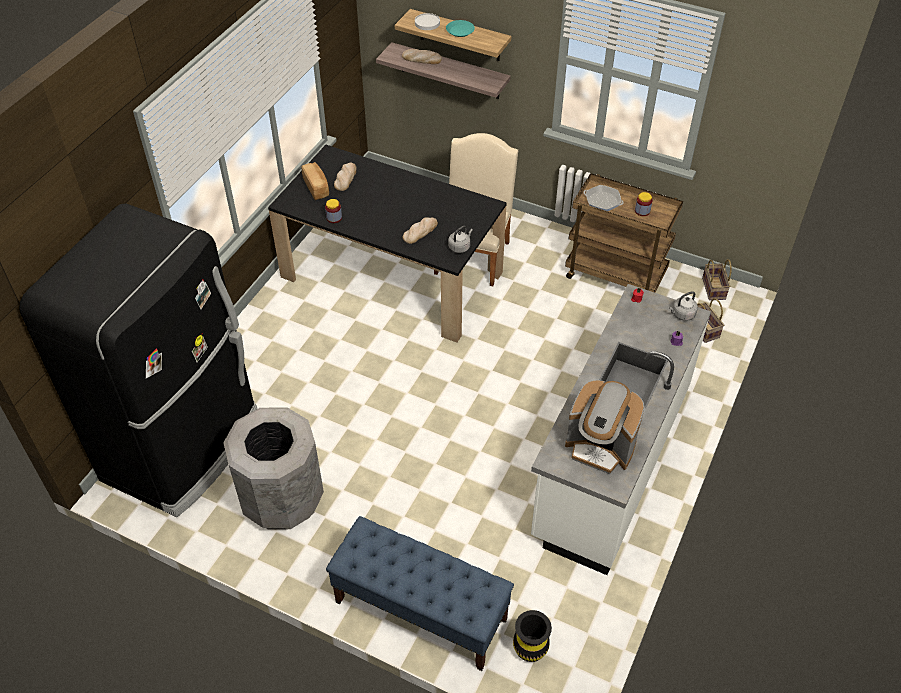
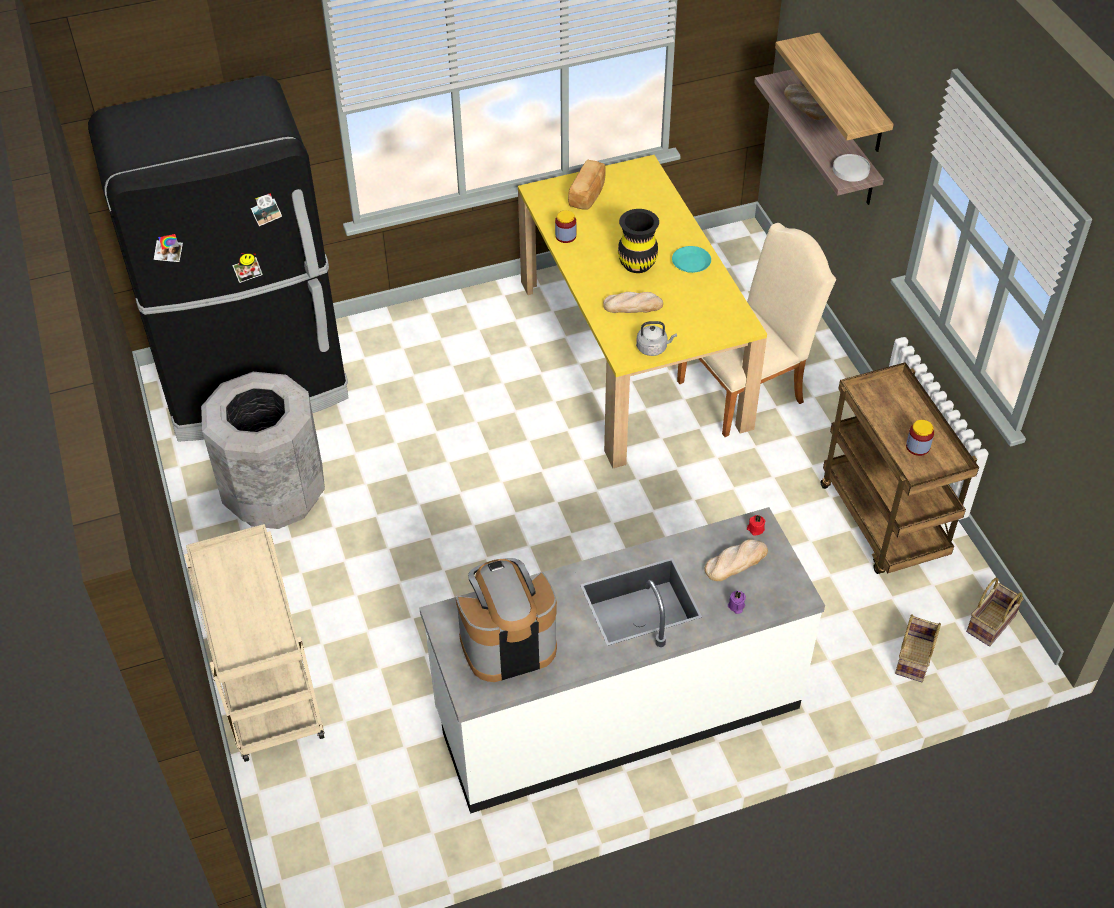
camera: 45 degrees right, 0 degrees up
(345, 178) = (629, 202): bread -> bread (736, 562)
(392, 274) = (633, 352): black dining table -> yellow dining table
(420, 610) = (266, 691): blue bench -> beige cart
(427, 23) = (814, 58): white plate -> white plate (850, 169)
(460, 31) = (840, 87): turquoise plate -> turquoise plate (691, 262)
(530, 649) = (315, 812): black vase -> black vase (637, 263)
(600, 447) = (508, 644): coffee machine -> coffee machine turned 90 degrees clockwise
(602, 201) = (884, 404): frying pan -> none
(682, 314) = (784, 583): grey kettle -> none

